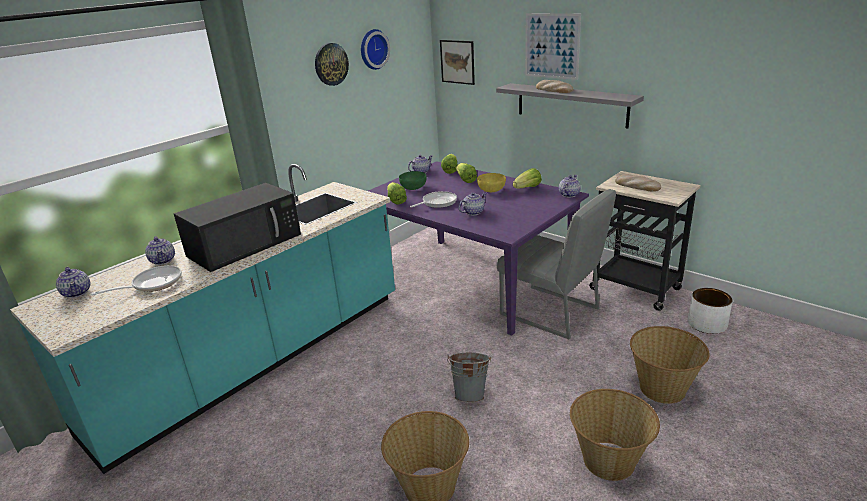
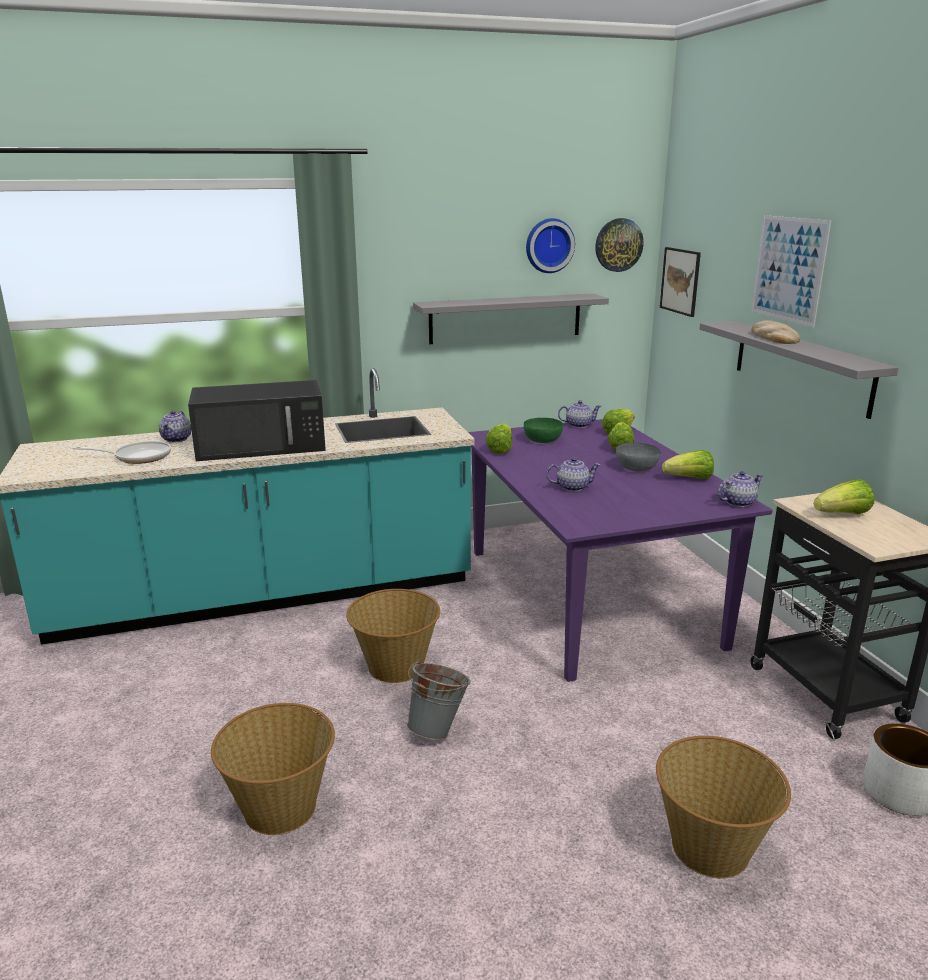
camera: 30 degrees right, 5 degrees down
(77, 292) = (78, 446): teapot -> none
(331, 64) = (476, 255): wall clock -> wall clock (618, 245)
(355, 107) = (505, 318): none -> grey shelf
(437, 202) = (545, 464): frying pan -> none
(491, 189) = (637, 468): yellow bowl -> grey bowl
(551, 312) = (656, 675): grey chair -> none
(609, 461) = (519, 900): basket -> basket (395, 667)
(637, 186) = (842, 515): bread -> lettuce

